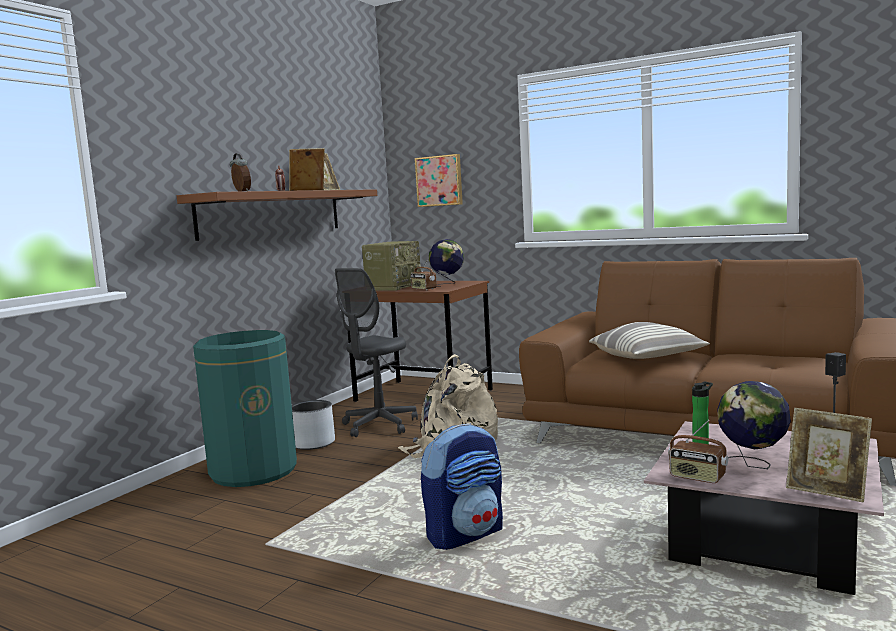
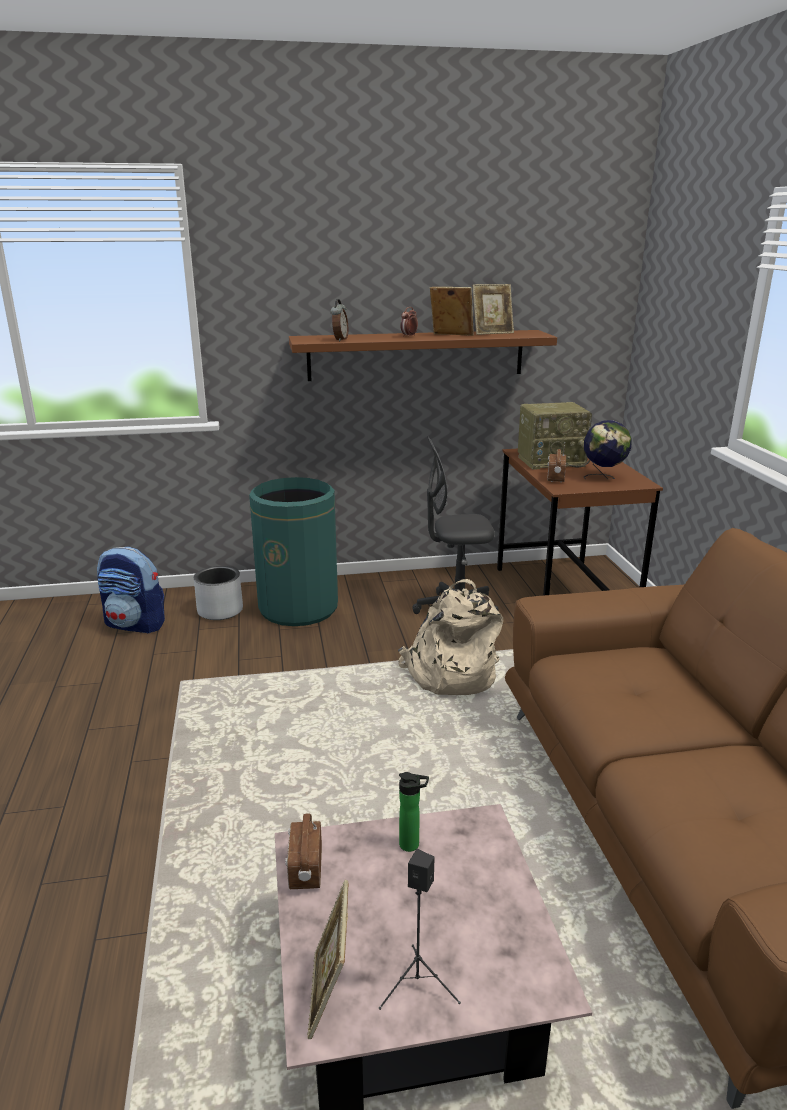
camera: 50 degrees right, 15 degrees up
(313, 443) = (379, 602): grey planter -> grey planter (220, 611)
(439, 181) = (673, 329): picture -> none
(466, 534) = (267, 768): backpack -> backpack (136, 624)
(647, 358) = (635, 696): pillow -> none
(753, 464) = (379, 905): globe -> none

